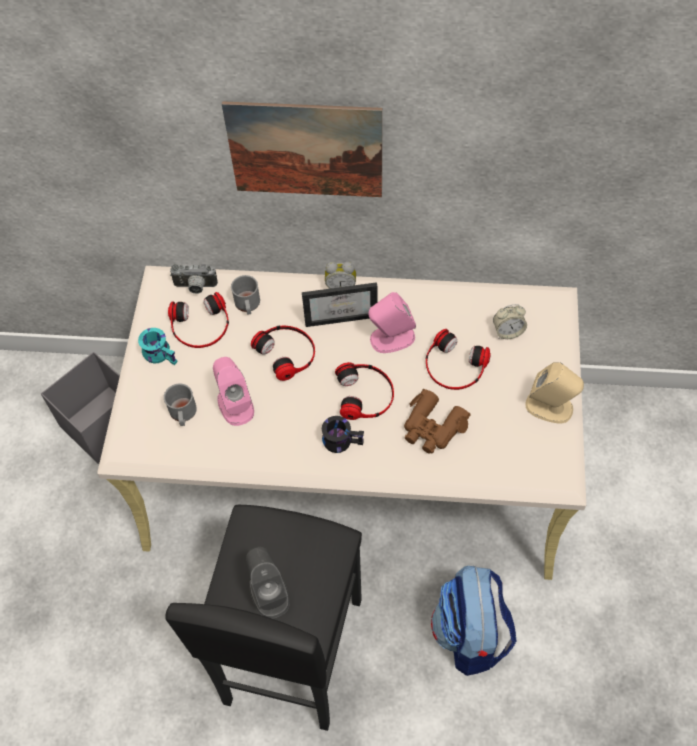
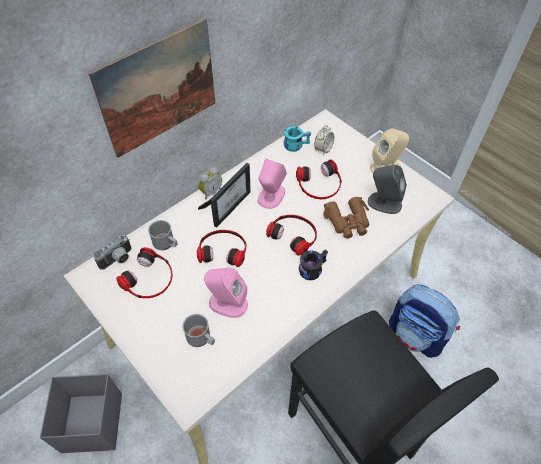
camera: 50 degrees left, 5 degrees down
(161, 353) = (141, 315): turquoise mug -> turquoise mug (295, 143)
(269, 592) = (379, 389): grey speaker -> grey speaker (384, 203)

